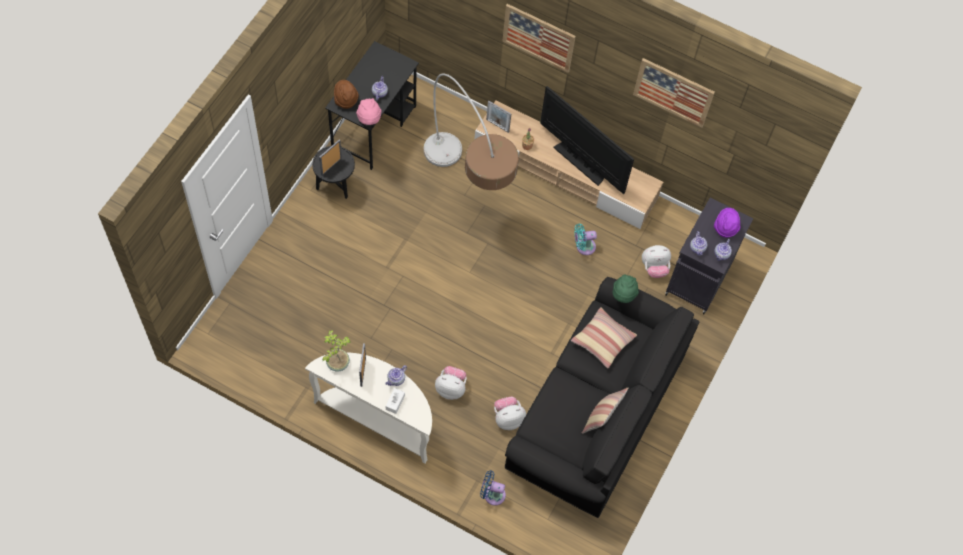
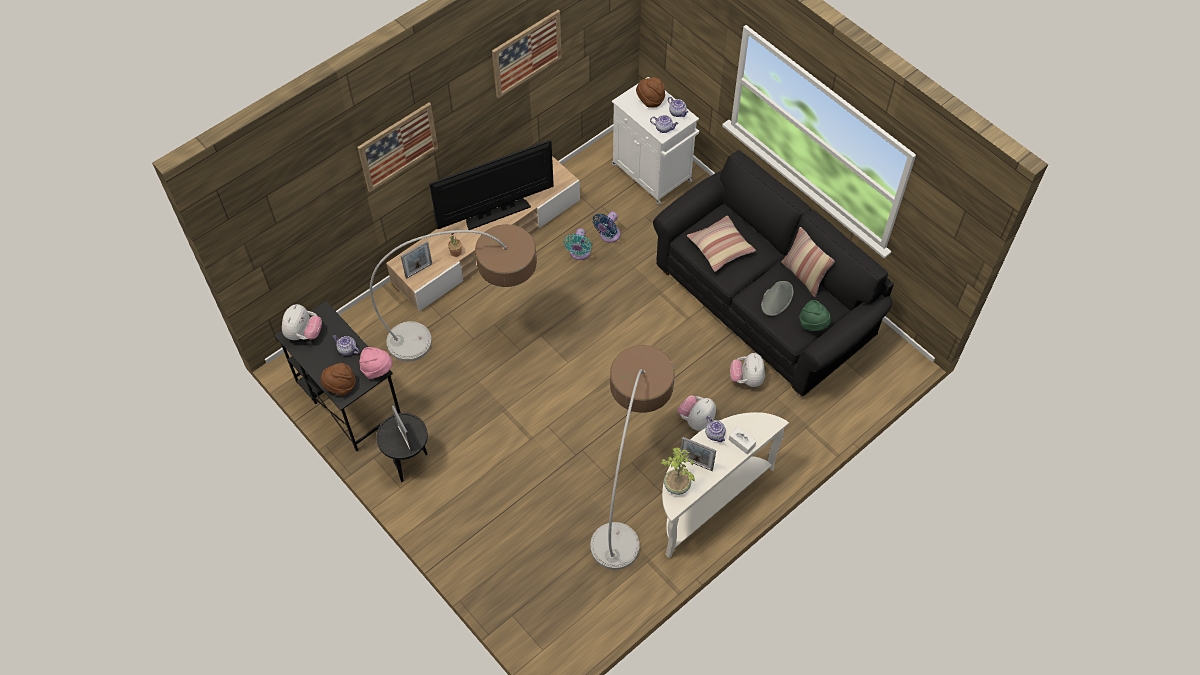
camera: 65 degrees left, 5 degrees down
(369, 353) = (628, 486): none -> floor lamp
(492, 494) = (824, 418): blue fan -> blue fan (608, 235)
(566, 401) = (777, 298): none -> grey hat
(623, 295) = (683, 209): green hat -> green hat (813, 324)
(654, 268) = (626, 203): plush toy -> plush toy (304, 333)
(697, 280) = (653, 174): black cabinet -> white cabinet
(725, 228) = (650, 100): purple hat -> brown hat

